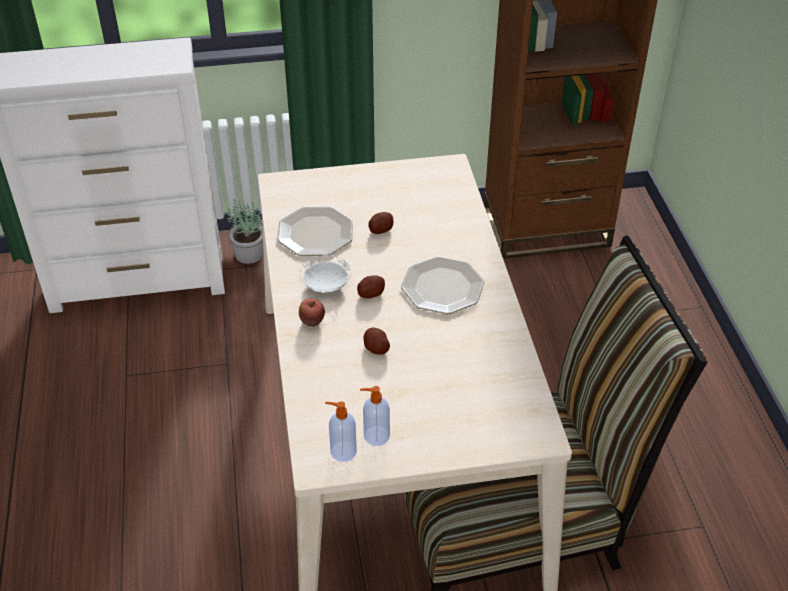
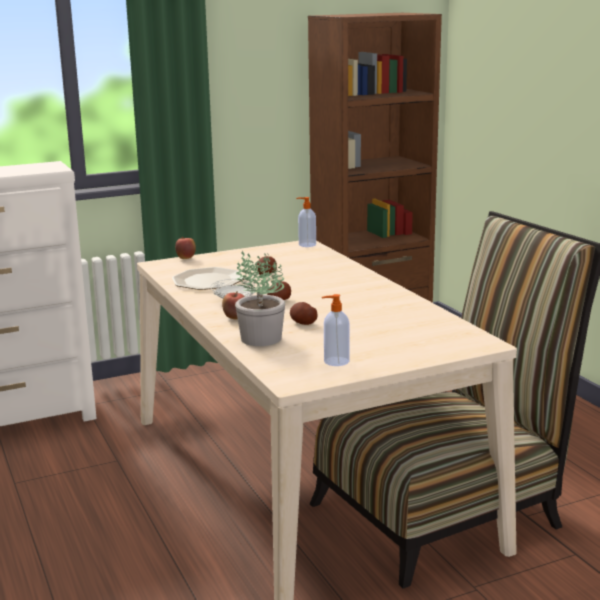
camera: 15 degrees left, 25 degrees down
(248, 254) = (109, 393): potted plant -> potted plant (260, 339)
(311, 176) = (186, 258): none -> apple
(342, 451) = (310, 372): soap dispenser -> soap dispenser (306, 245)
(441, 287) = (339, 291): plate -> none

